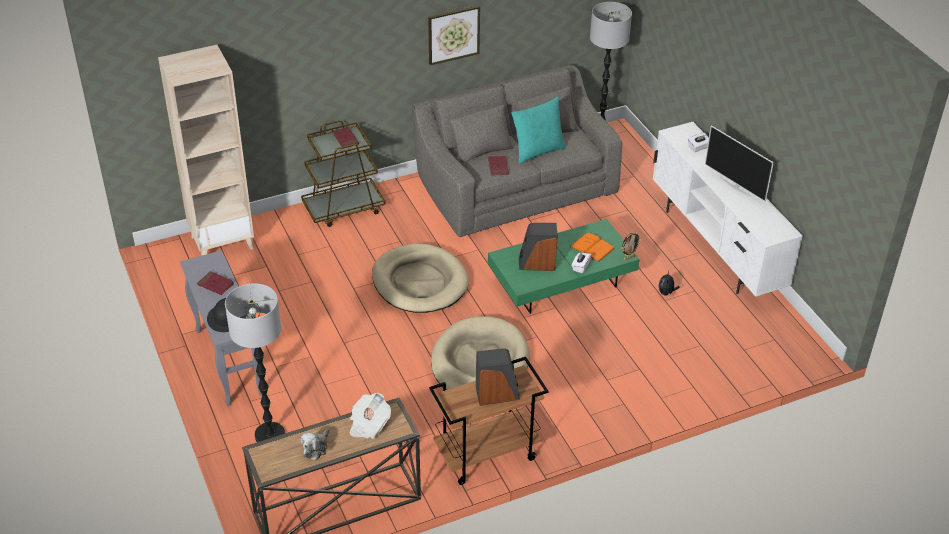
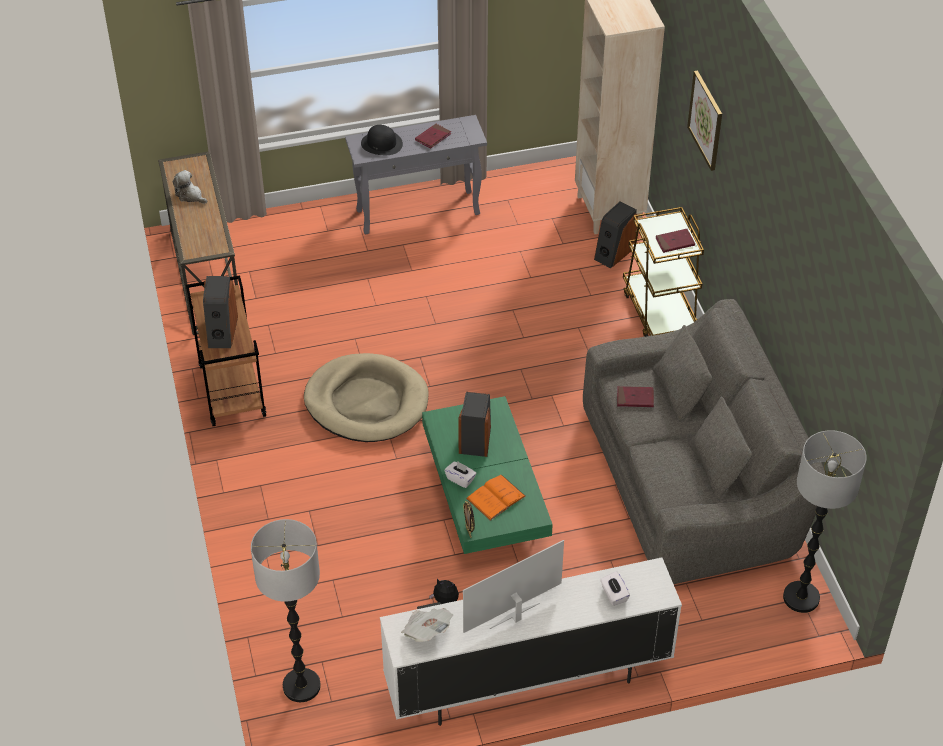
camera: 100 degrees right, 5 degrees up
(270, 435) = (309, 237): floor lamp -> floor lamp (301, 686)
(276, 236) = (614, 253): none -> speaker
(368, 424) = (206, 231): newspaper -> newspaper (427, 631)
(419, 282) = (512, 366): beige dog bed -> none
(453, 34) = (772, 274): picture -> picture (706, 120)
(537, 151) = (669, 445): turquoise pillow -> none

